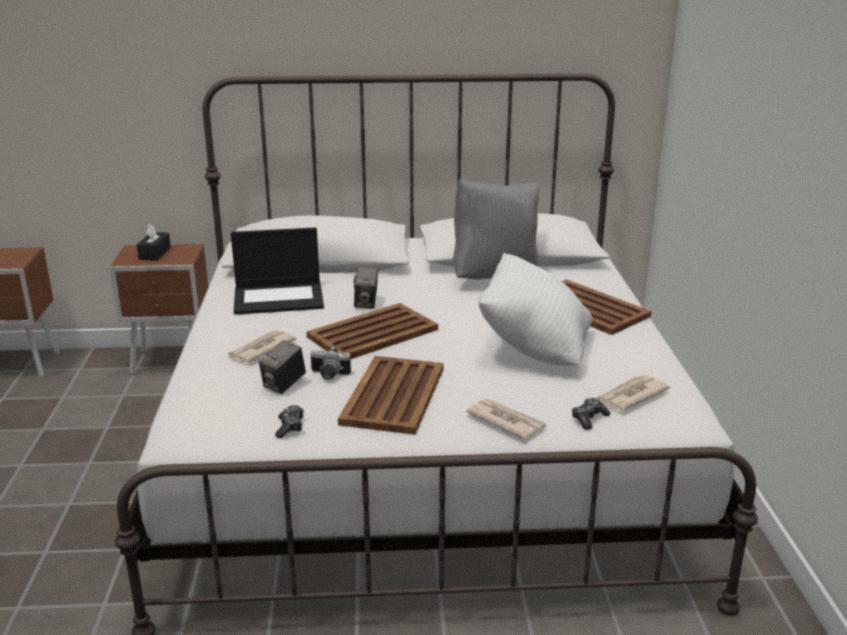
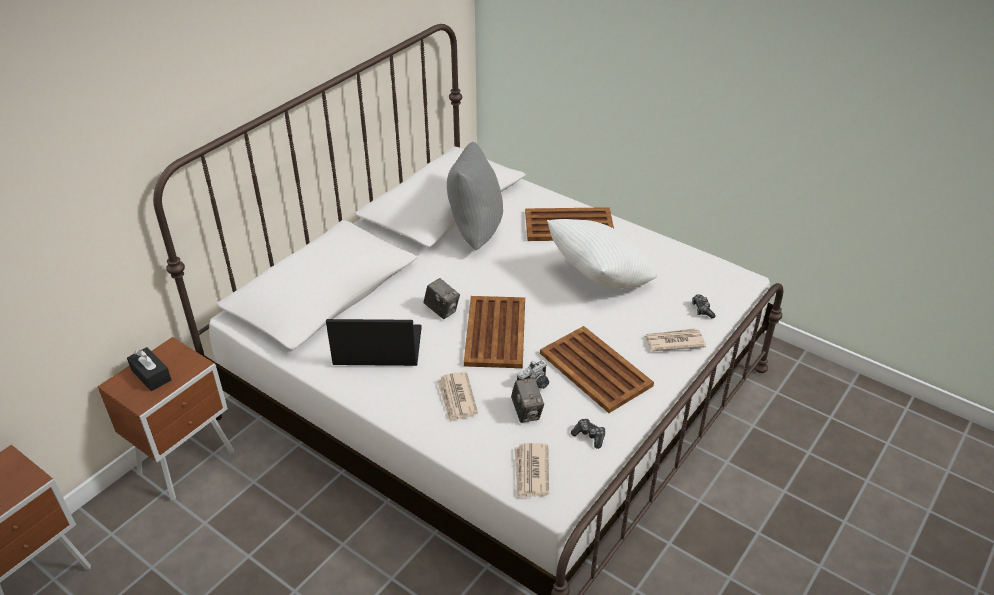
camera: 50 degrees left, 15 degrees up
(279, 298) = (376, 347): laptop -> laptop turned 120 degrees counterclockwise
(630, 396) = (693, 279): newspaper -> newspaper (531, 472)

